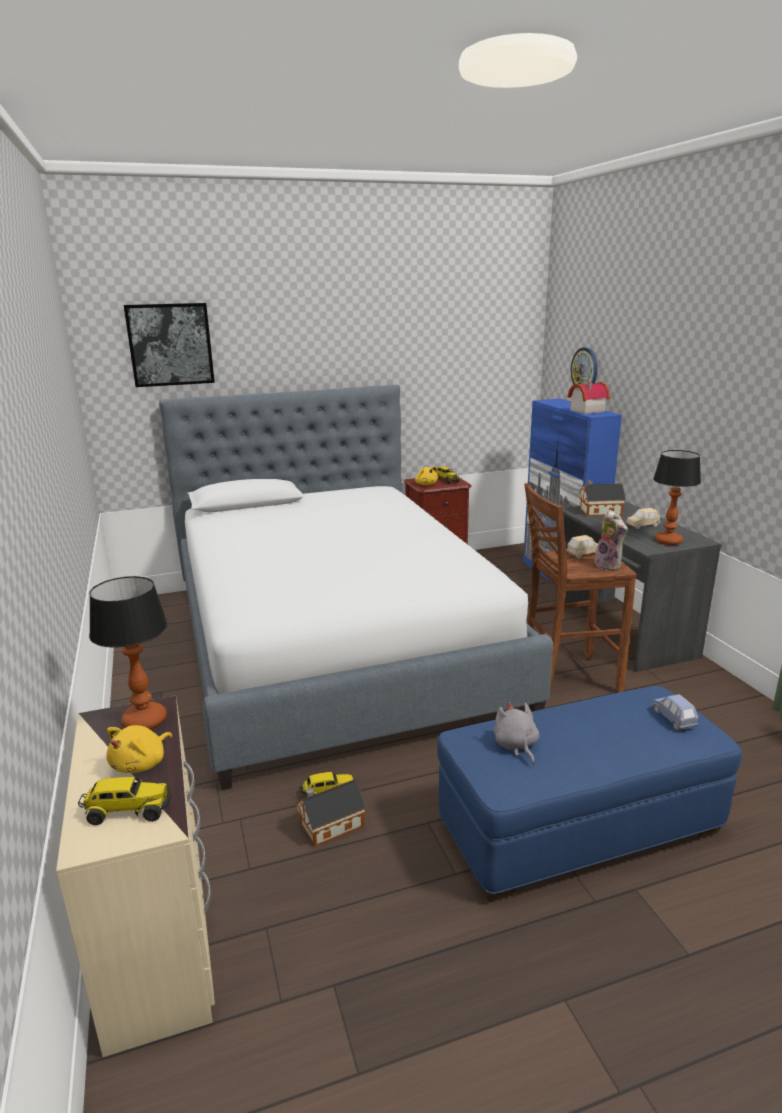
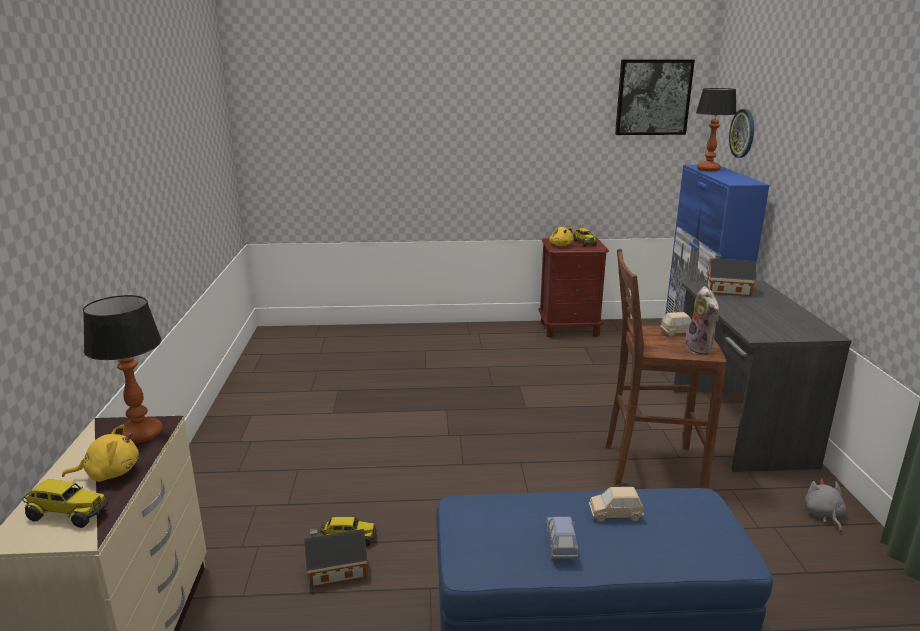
camera: 15 degrees right, 0 degrees up
(141, 764) = (109, 473): yellow plush toy -> yellow plush toy turned 150 degrees counterclockwise
(170, 344) = (317, 90): picture -> picture (653, 97)
(334, 644) = (428, 394): bed -> none
(516, 745) = (508, 524): grey plush toy -> grey plush toy (823, 514)
(585, 411) = (730, 178): toy house -> none
(642, 525) = (767, 310): beige toy car -> beige toy car (615, 514)
(669, 541) = (787, 330): table lamp -> table lamp (709, 169)
(673, 719) = (703, 528): blue toy car -> blue toy car (561, 544)

